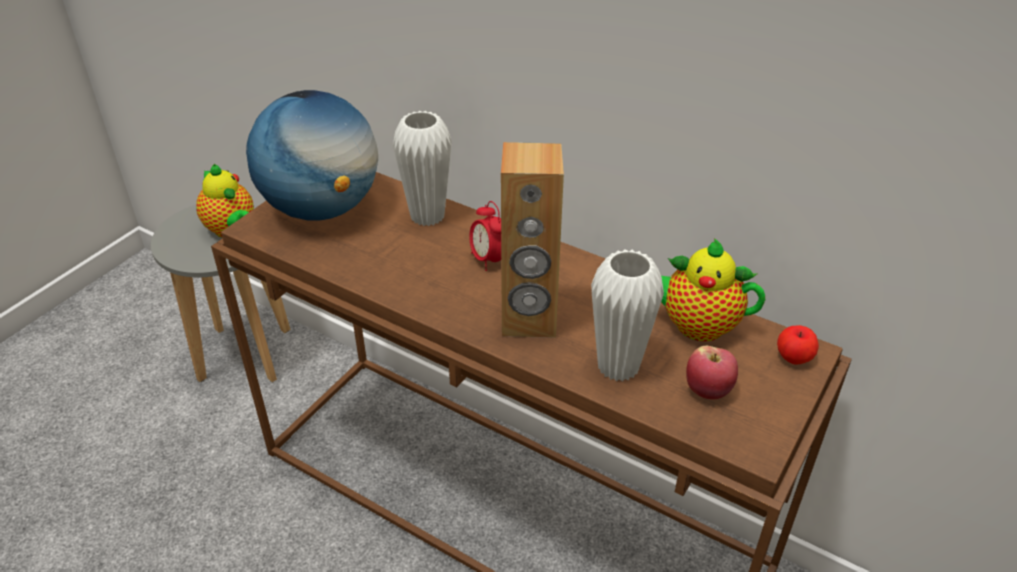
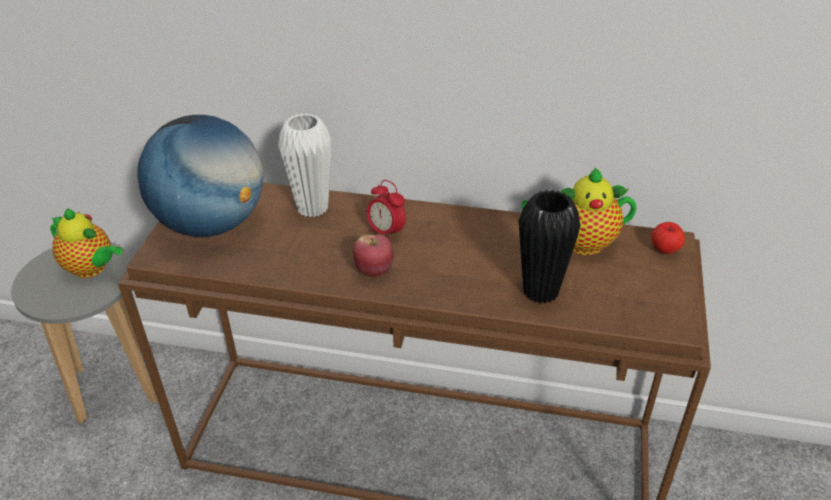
camera: 20 degrees left, 0 degrees up
(529, 320) = (449, 274): brown speaker -> none
(618, 366) = (540, 291): white vase -> black vase
(708, 390) = (618, 291): apple -> apple (374, 270)

